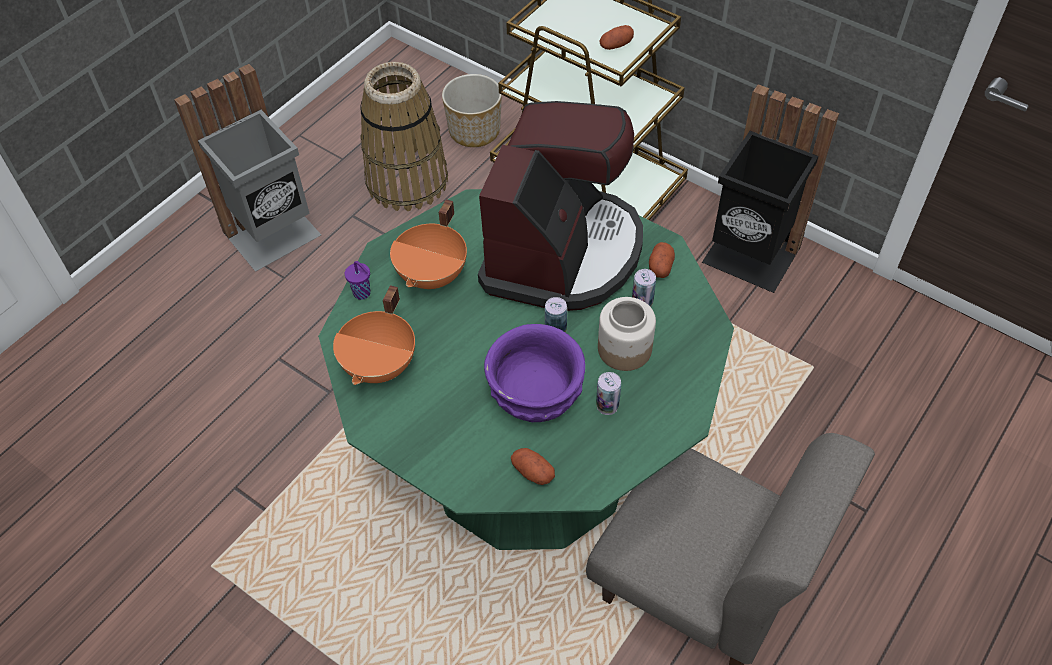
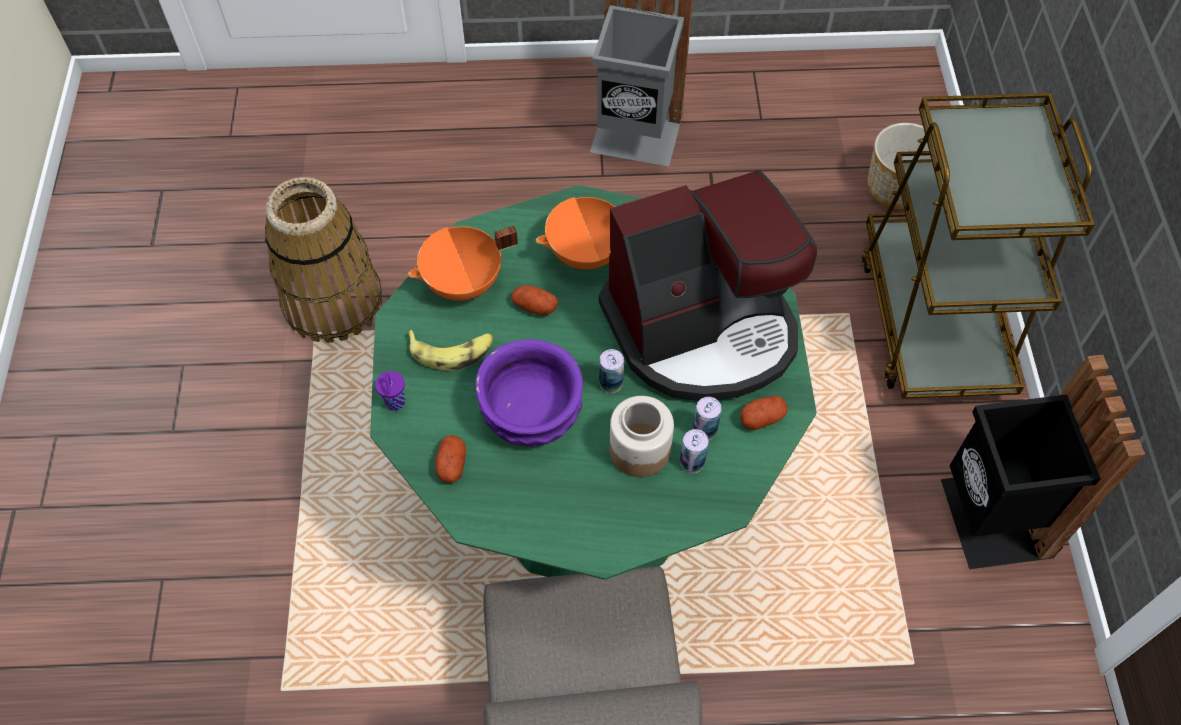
camera: 50 degrees right, 5 degrees up
(363, 293) = (523, 220): purple cup -> purple cup (395, 403)
(407, 181) = (787, 181): basket -> basket (333, 301)
(433, 410) = (452, 351): none -> banana
(607, 406) = (566, 476): can -> can (692, 462)
(616, 45) = (1000, 200): potato -> potato (534, 306)

